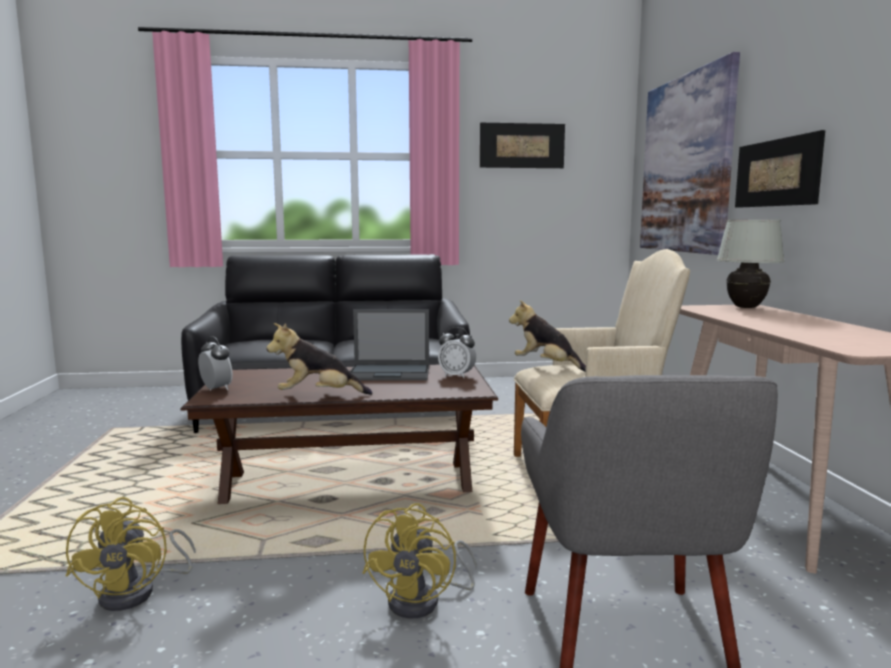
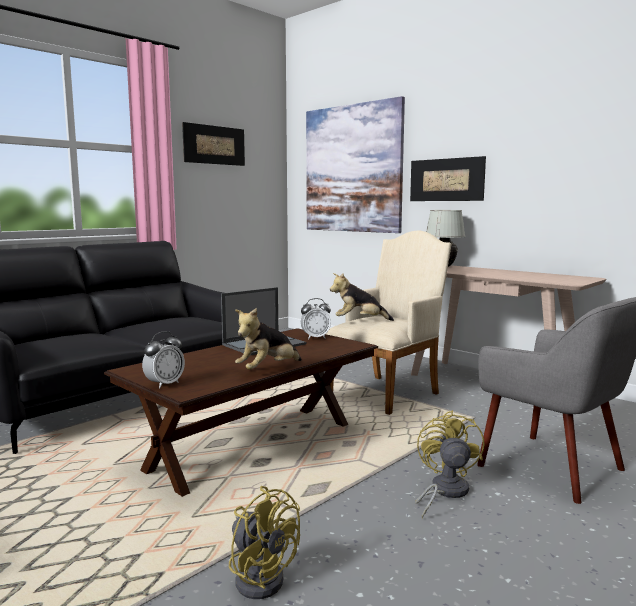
camera: 40 degrees left, 0 degrees up
(216, 389) = (164, 384): alarm clock -> alarm clock turned 120 degrees clockwise
(424, 601) = (444, 492): yellow fan -> yellow fan turned 150 degrees counterclockwise

